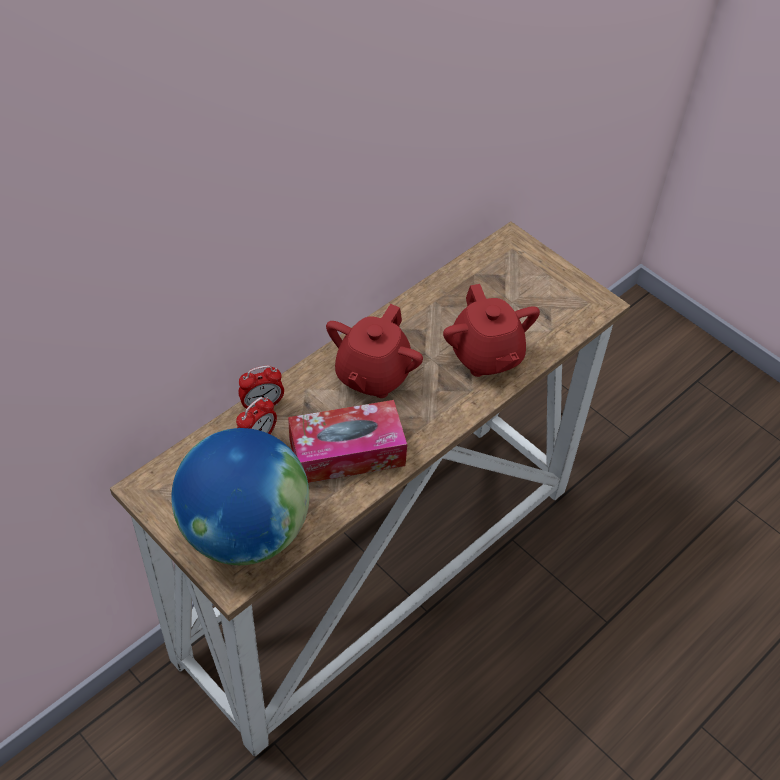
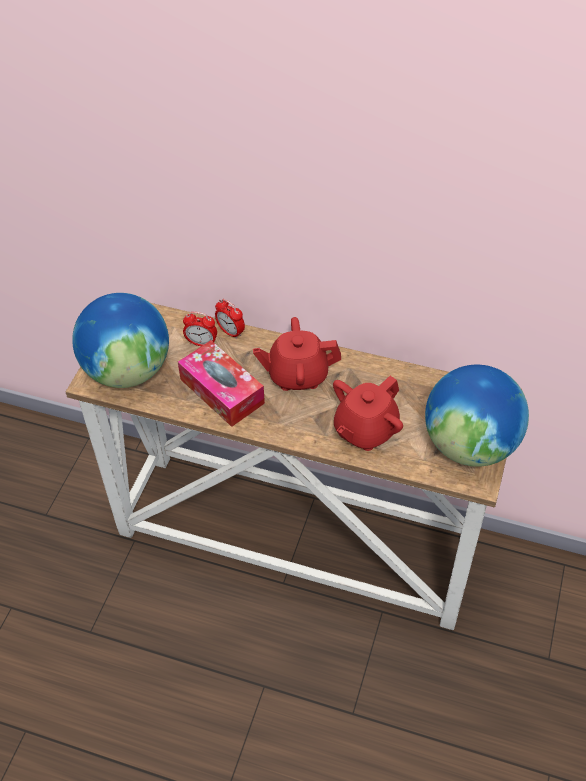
camera: 65 degrees right, 0 degrees up
(554, 288) = (470, 444): none -> globe

